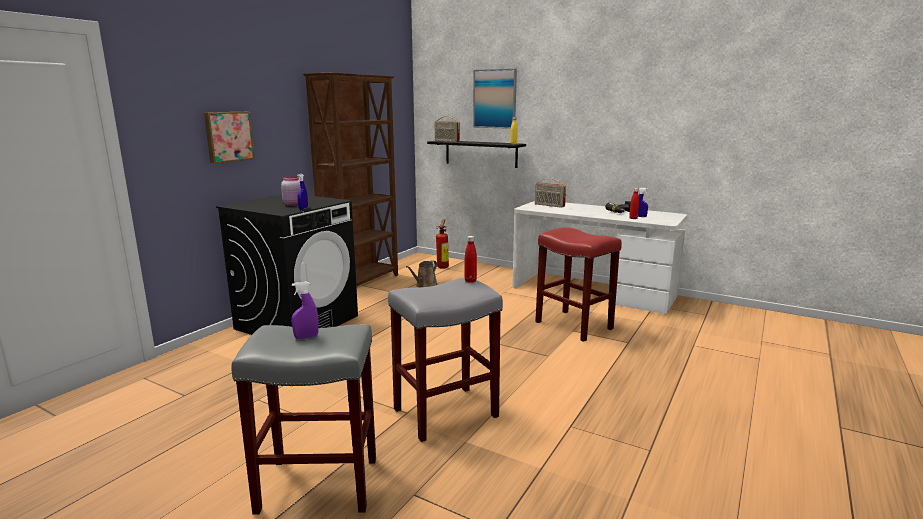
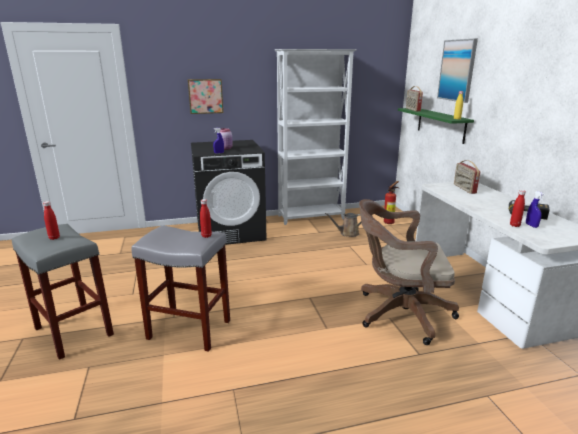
camera: 45 degrees right, 5 degrees up
(306, 337) = (54, 238): purple spray bottle -> red bottle
(362, 283) = (312, 217): brown bookcase -> white bookcase
(481, 153) = (440, 124): black shelf -> green shelf
(572, 325) = (398, 313): red stool -> brown office chair

